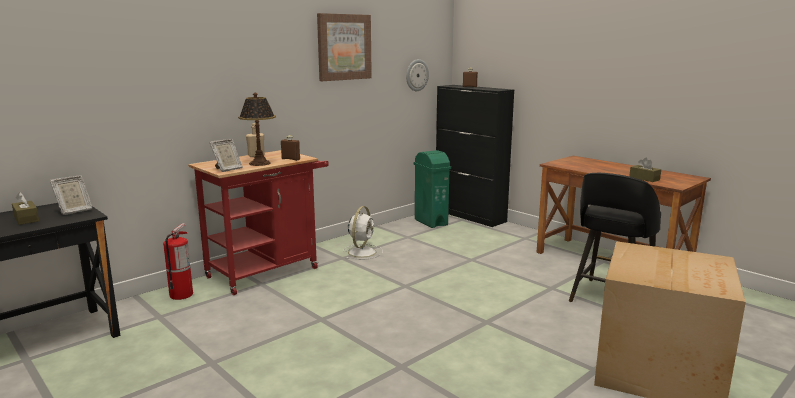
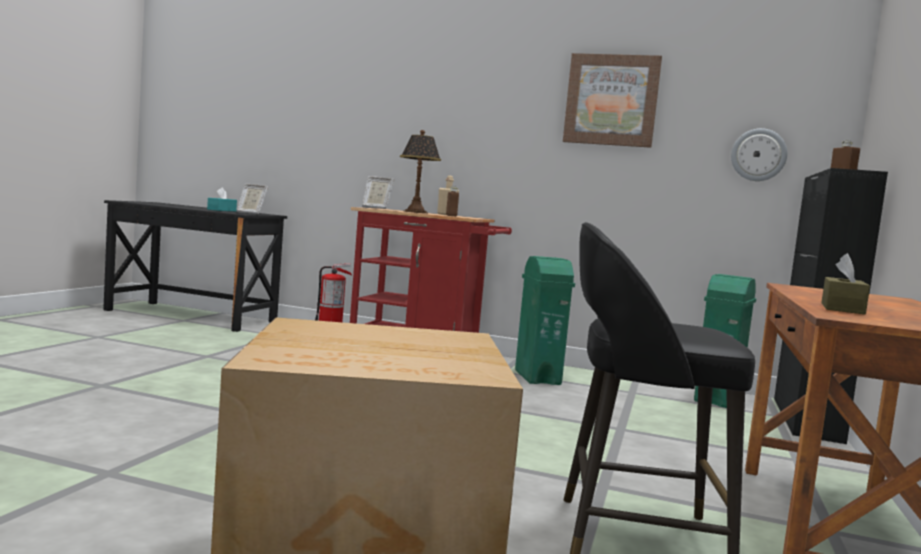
camera: 60 degrees right, 10 degrees down
(26, 219) = (222, 210): brown tissue box -> turquoise tissue box
(362, 252) = (537, 377): white fan -> green trash can

